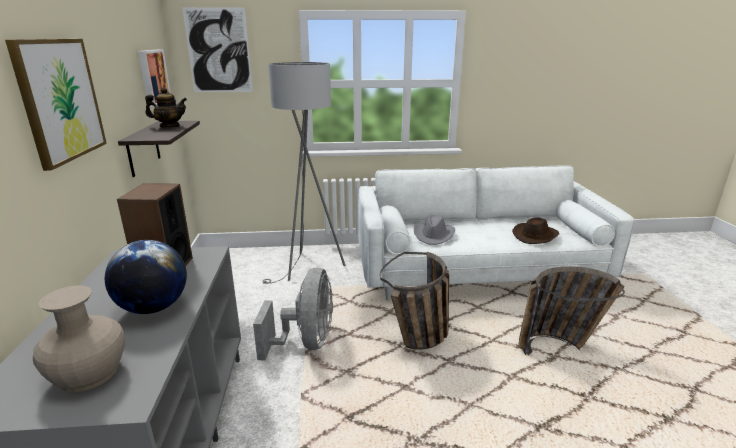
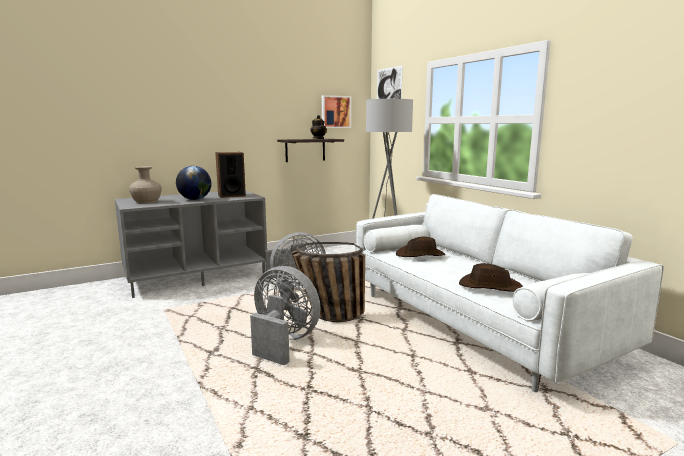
camera: 65 degrees right, 10 degrees down
(60, 100) = (233, 110): picture -> none
(434, 235) = (420, 255): grey hat -> brown hat
(476, 391) = (283, 342): none -> grey fan
(559, 346) = (379, 374): basket -> none

